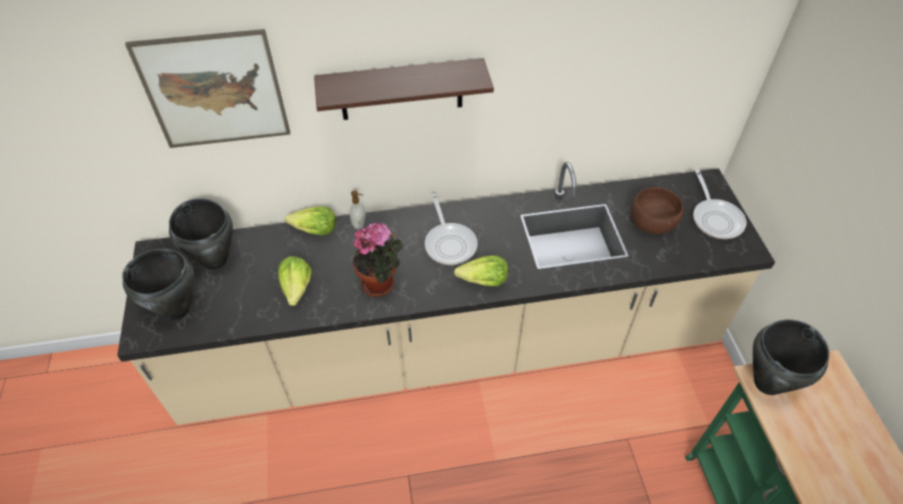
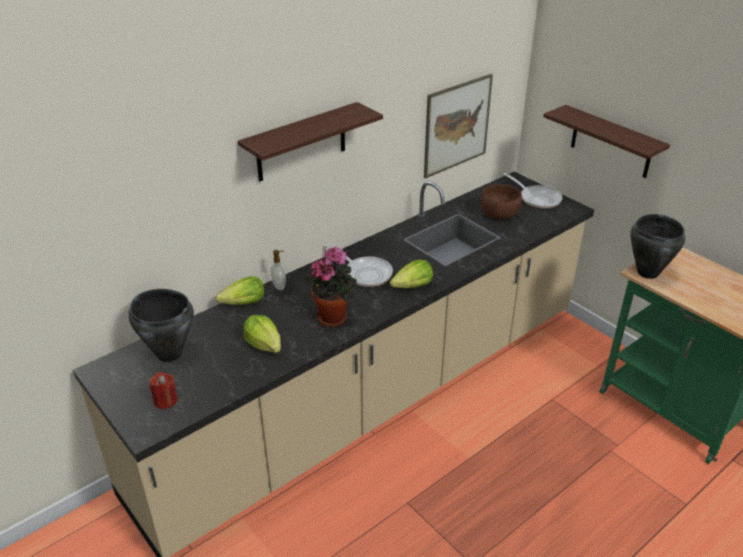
camera: 30 degrees left, 15 degrees down
(177, 310) = (165, 400): black cooking pot -> red candle
(214, 90) = (158, 172): picture -> picture (457, 125)
(824, 196) = (611, 142): none -> shelf

